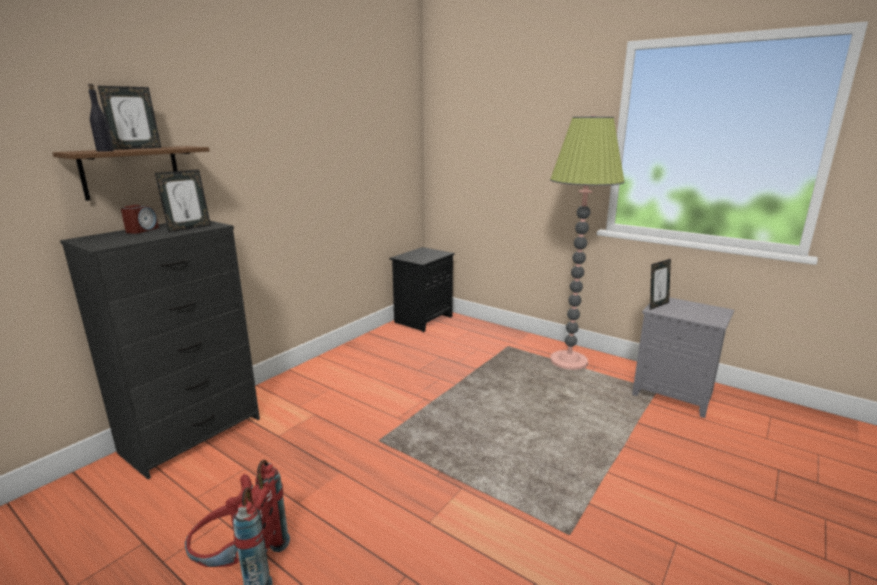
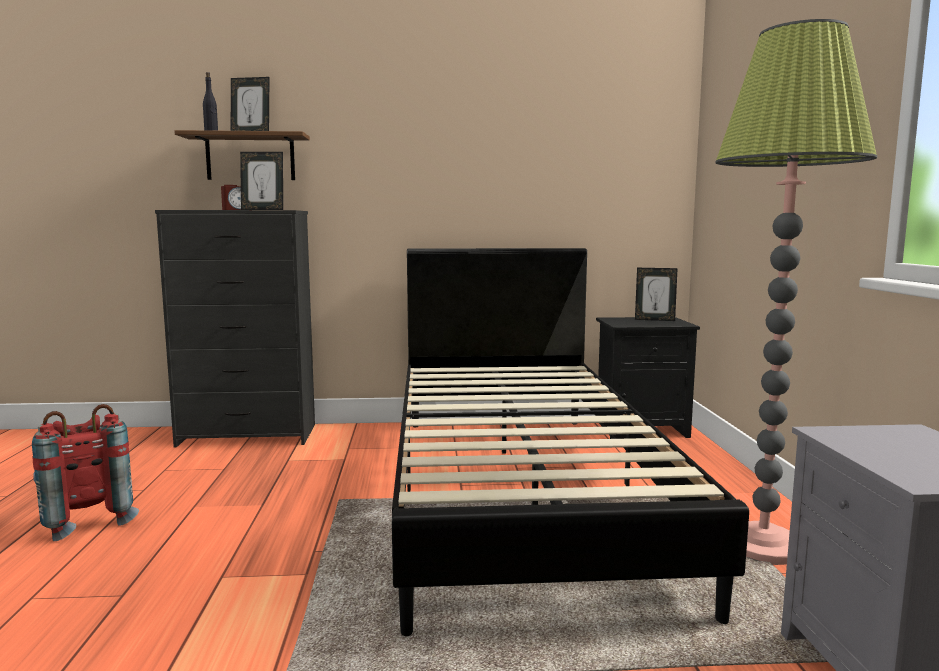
camera: 50 degrees right, 10 degrees down
(448, 383) = (519, 491): none -> black bed
(657, 305) = (857, 430): picture frame -> picture frame (654, 320)

